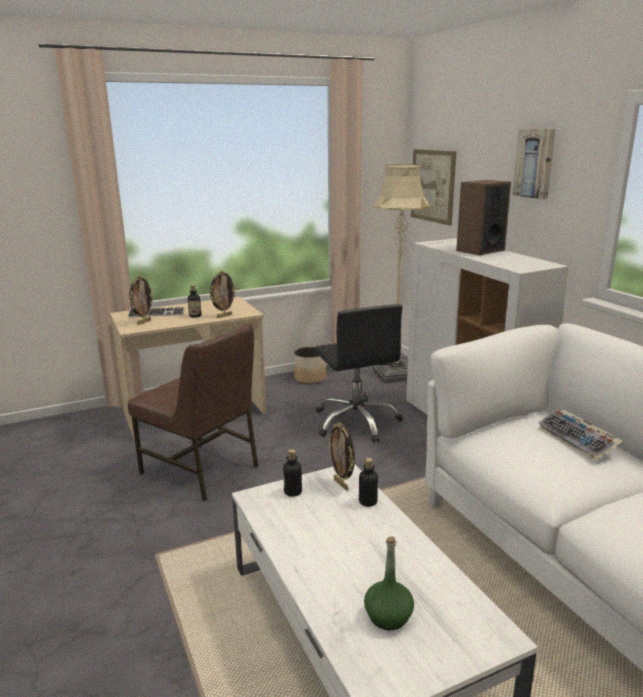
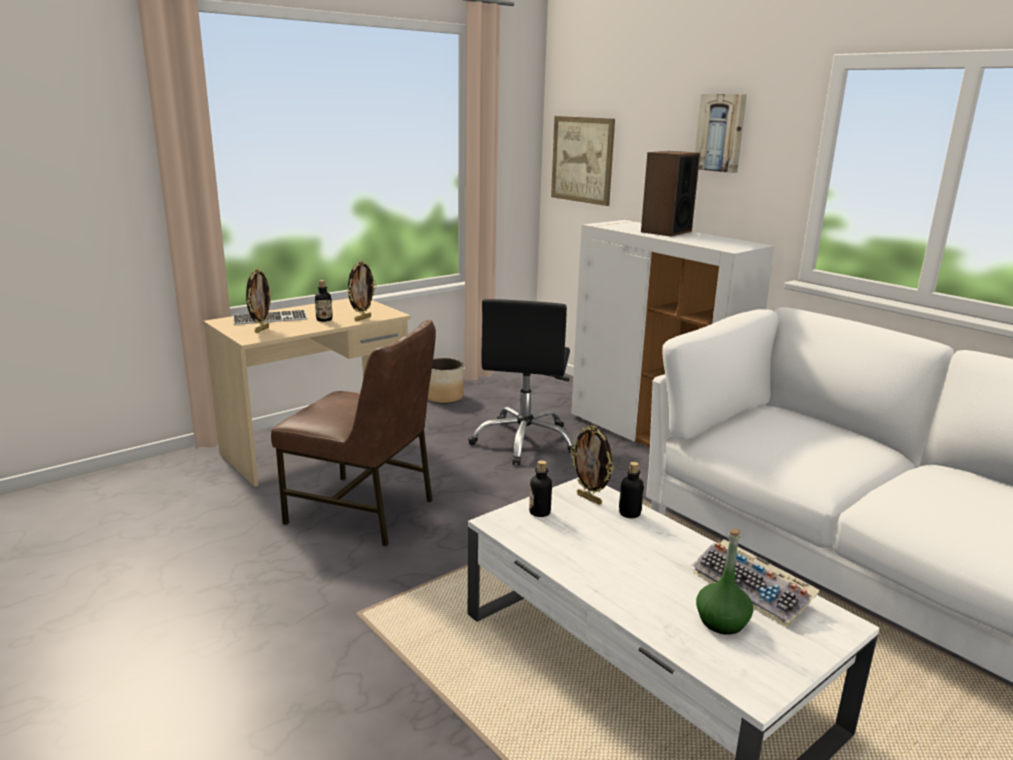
camera: 15 degrees left, 0 degrees up
(356, 422) = (524, 441): black office chair -> black office chair turned 45 degrees clockwise
(395, 375) = (543, 386): beige floor lamp -> none
(578, 440) = (820, 430): keyboard -> keyboard (753, 590)

